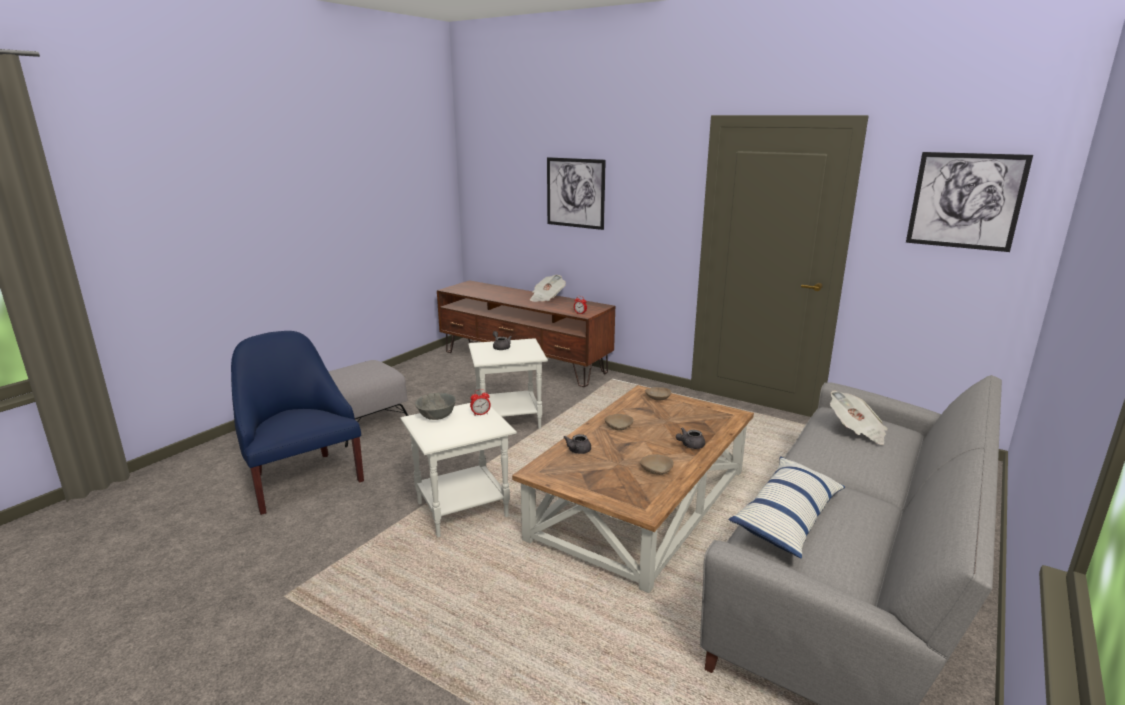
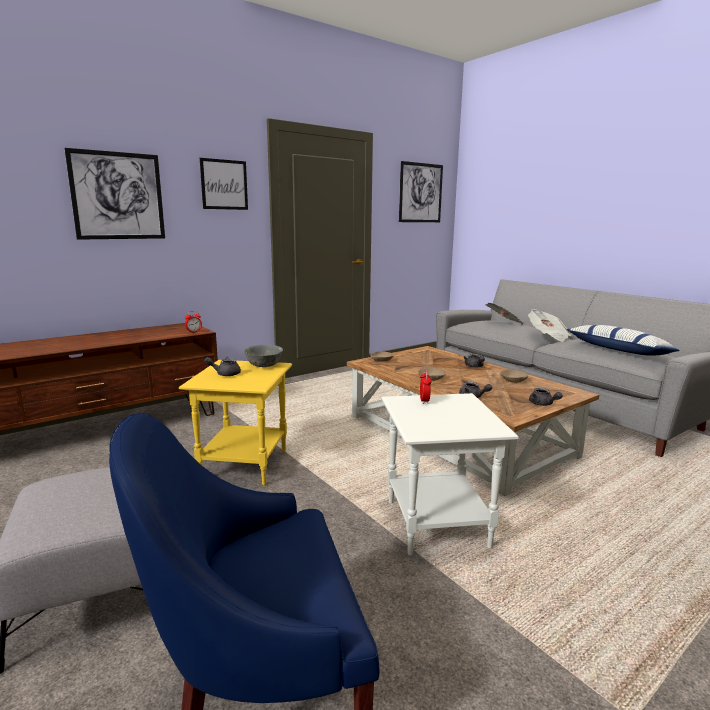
camera: 70 degrees left, 5 degrees down
(436, 417) = (420, 421): grey bowl -> grey bowl (264, 366)
(509, 420) = (245, 464): white side table -> yellow side table
(546, 298) = (109, 335): newspaper -> newspaper (548, 336)
(585, 488) = (543, 404): none -> grey teapot
(658, 185) = (224, 184): none -> picture

